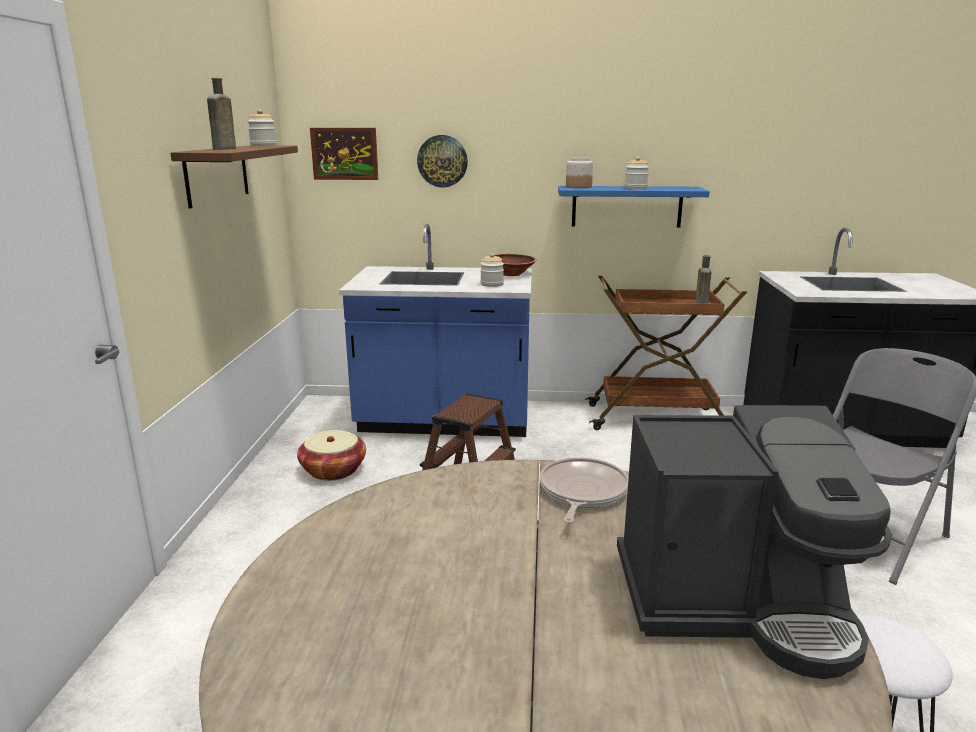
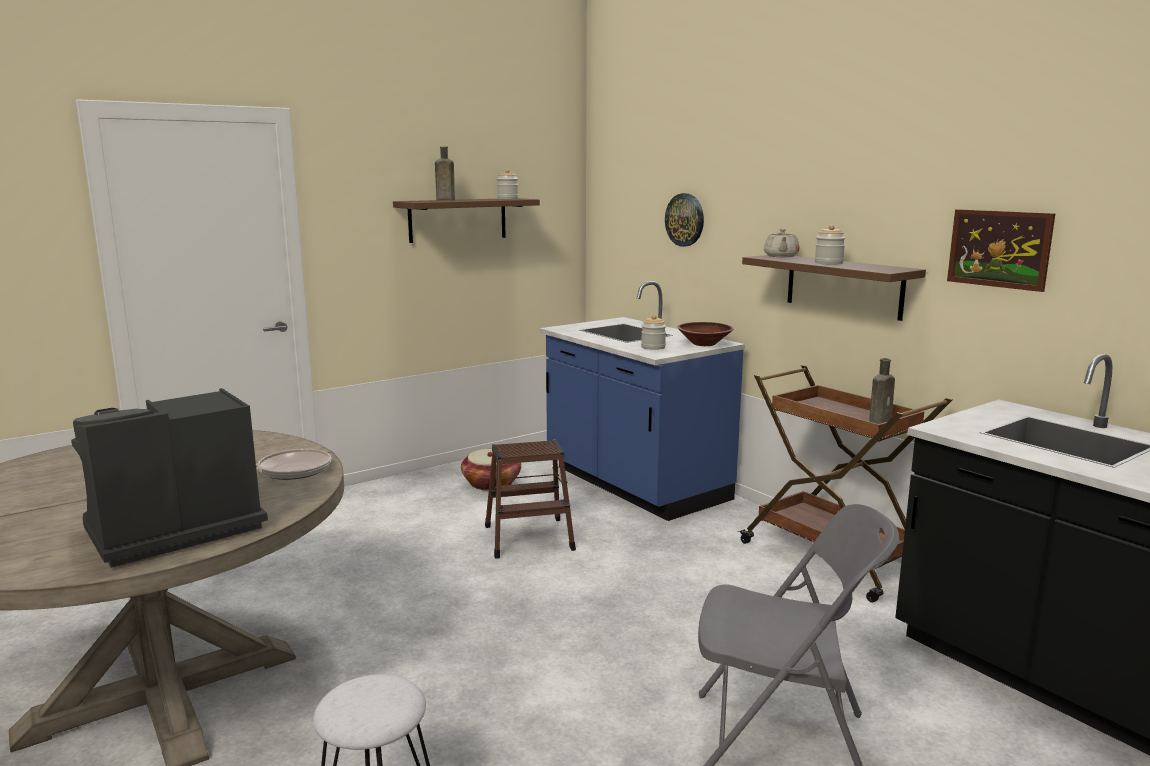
camera: 50 degrees right, 5 degrees down
(344, 153) = (620, 208): picture -> picture (999, 249)
(578, 187) = (781, 256): jar -> beige teapot
(626, 206) = (843, 286): blue shelf -> brown shelf
(735, 603) = (170, 532): coffee machine -> coffee machine turned 90 degrees clockwise

